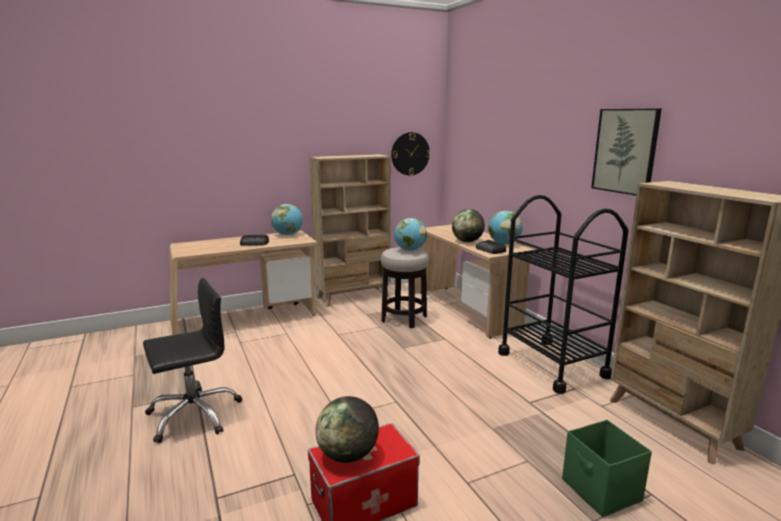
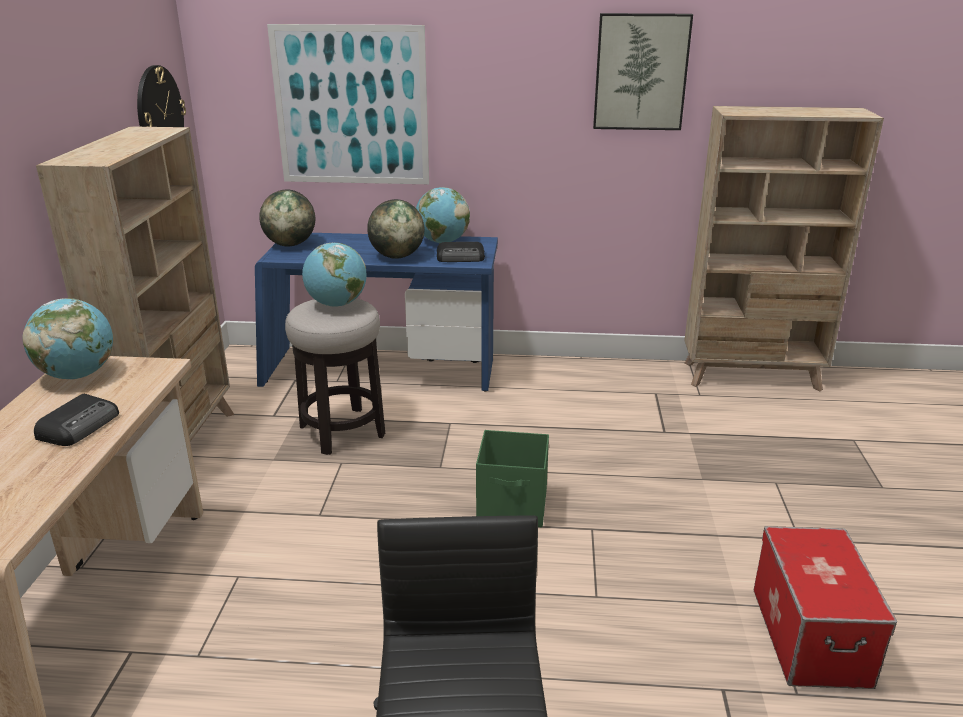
camera: 60 degrees left, 10 degrees up
(348, 455) = (831, 585): globe -> globe (290, 245)
(466, 310) = (381, 372): beige desk -> blue desk
(490, 161) = (351, 106): none -> picture
(552, 364) = (593, 381): black cart -> none
(601, 491) = (841, 463): green storage box -> green storage box (513, 506)

